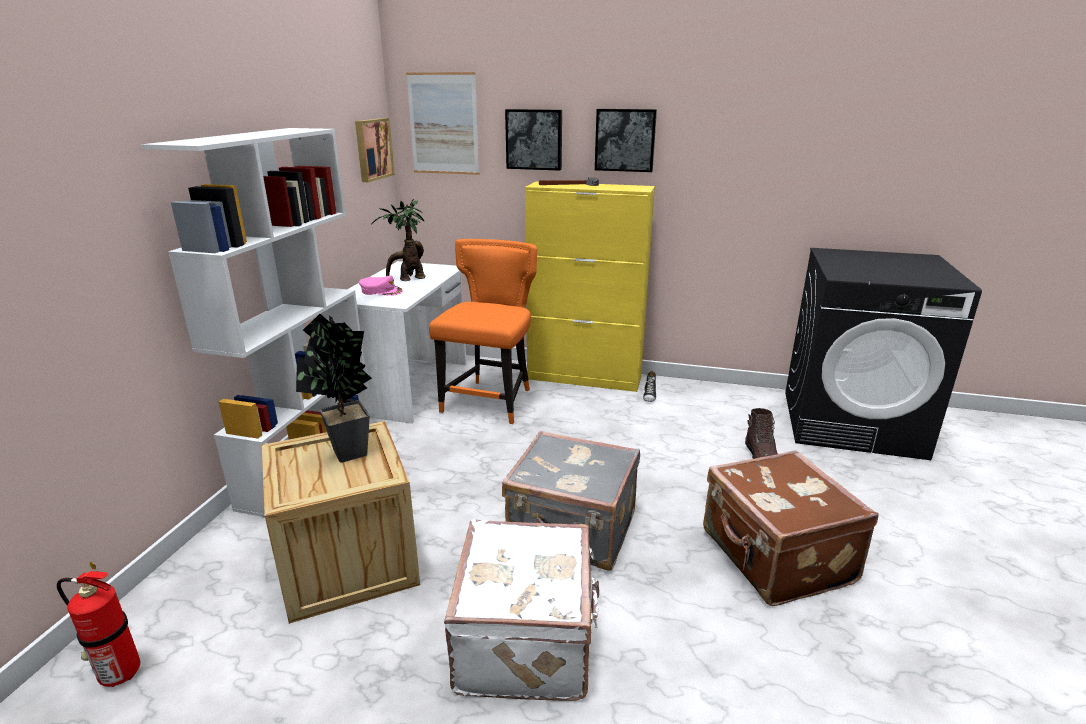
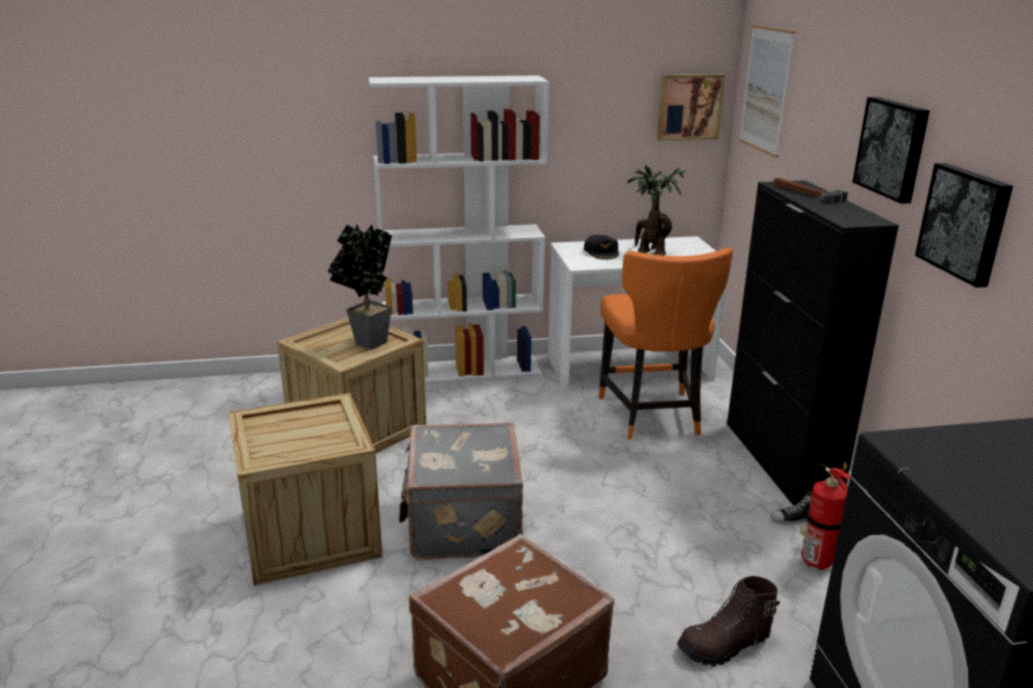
camera: 65 degrees right, 0 degrees up
(117, 674) = (228, 396): fire extinguisher -> fire extinguisher (814, 560)
(381, 291) = (602, 252): pink cap -> black cap
(490, 400) = (652, 416): orange chair -> orange chair turned 90 degrees clockwise
(528, 640) = (310, 534): white suitcase -> crate
(534, 139) = (821, 125): picture -> picture (965, 223)
(585, 378) = (780, 460): yellow cabinet -> black cabinet

